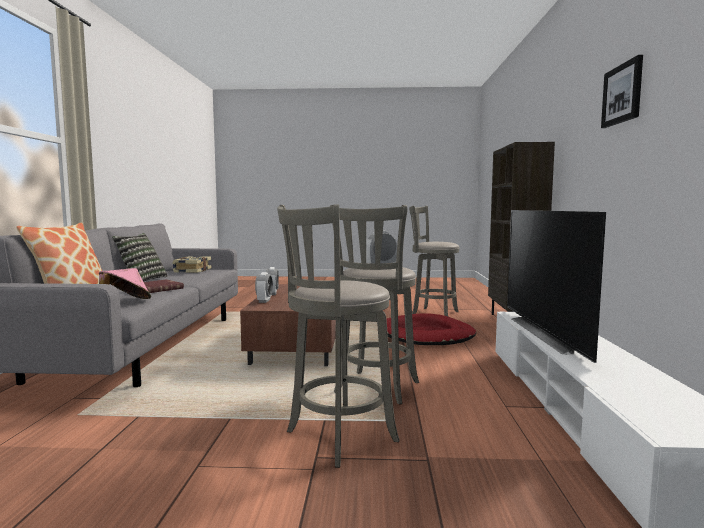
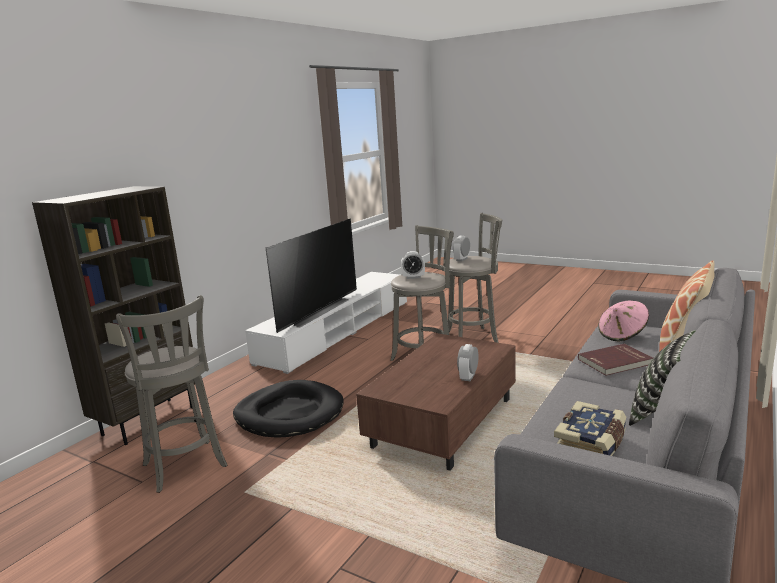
camera: 150 degrees left, 10 degrees up
(264, 301) = (486, 359): alarm clock -> alarm clock (462, 259)
(427, 335) = (289, 413): red dog bed -> black dog bed
(622, 94) = (230, 150): picture -> none

